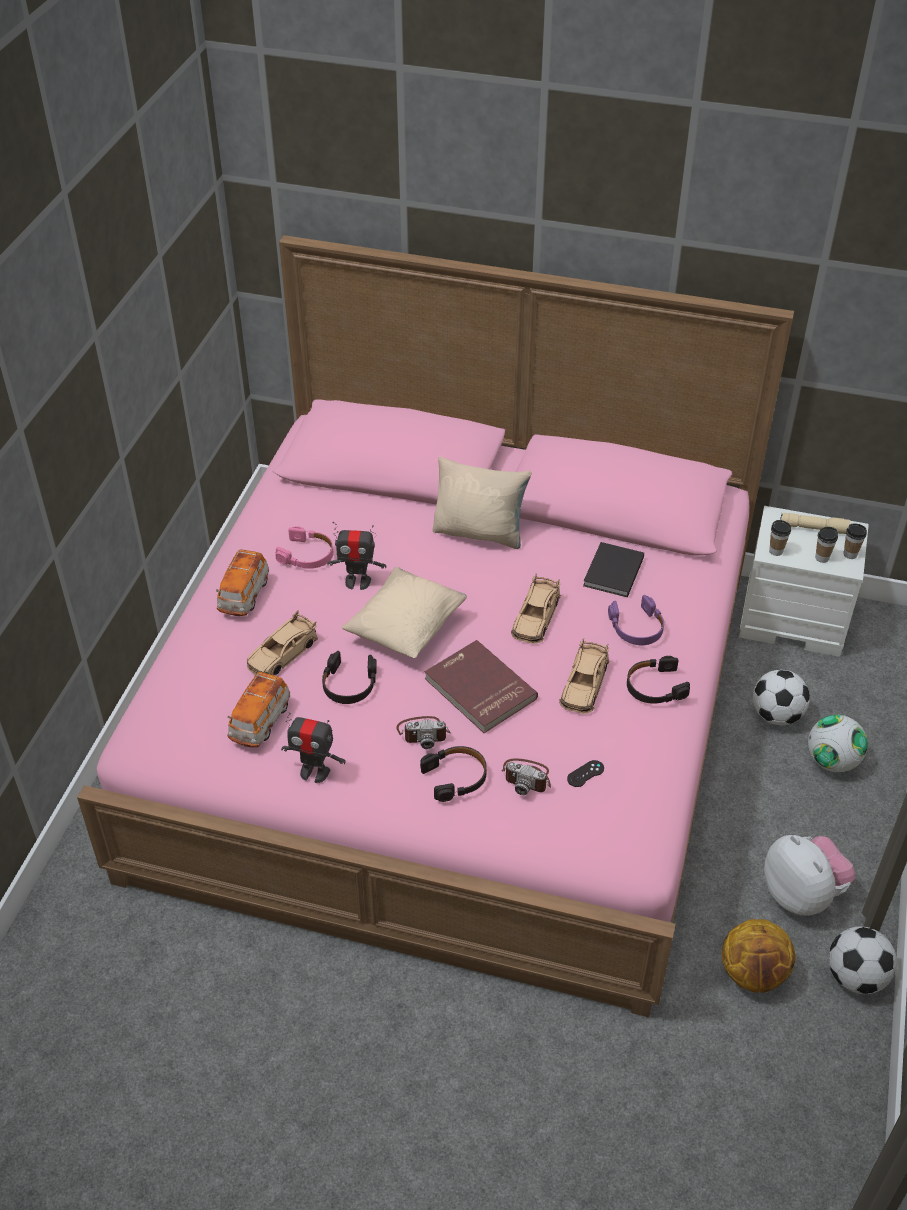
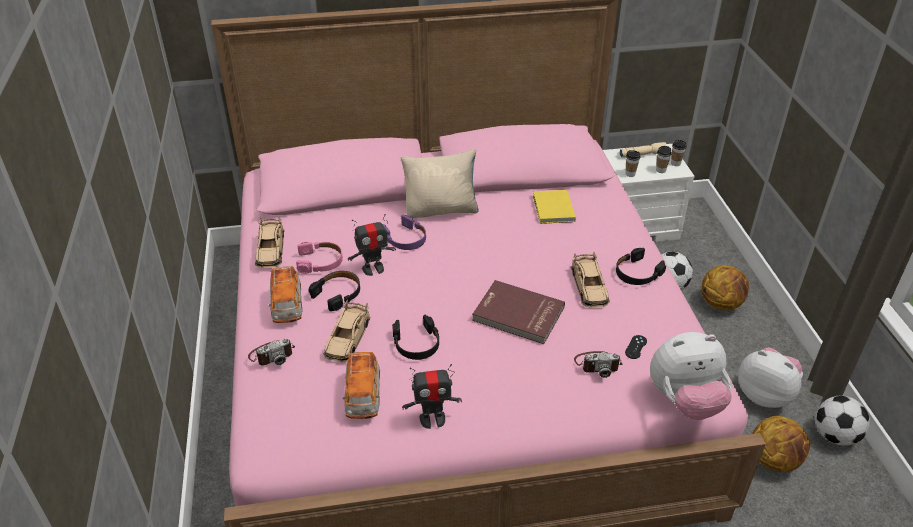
camera: 25 degrees left, 5 degrees down
(406, 629) = (433, 290): beige pillow -> none
(423, 732) = (498, 359): camera -> camera (272, 354)
(456, 777) = (545, 383): black headphones -> black headphones (338, 294)
(535, 617) = (522, 253): beige toy car -> beige toy car (270, 249)
(597, 854) = (685, 401): none -> plush toy
(612, 573) = (553, 209): black book -> yellow book
(637, 627) = (596, 239): purple headphones -> purple headphones (405, 239)
(832, 761) = (721, 303): football -> basketball

